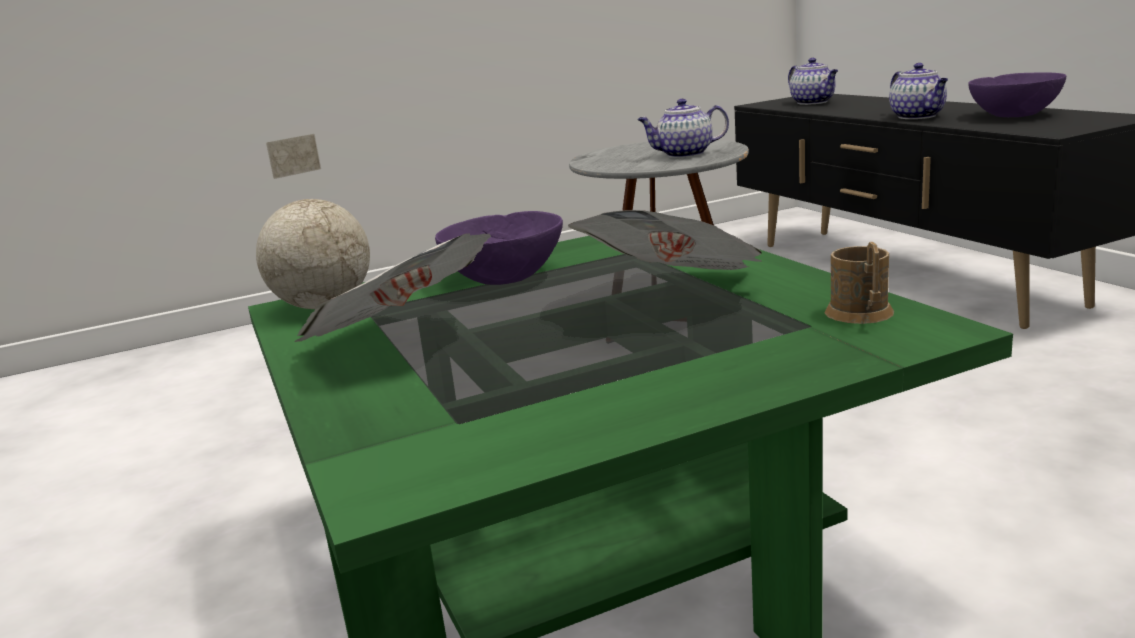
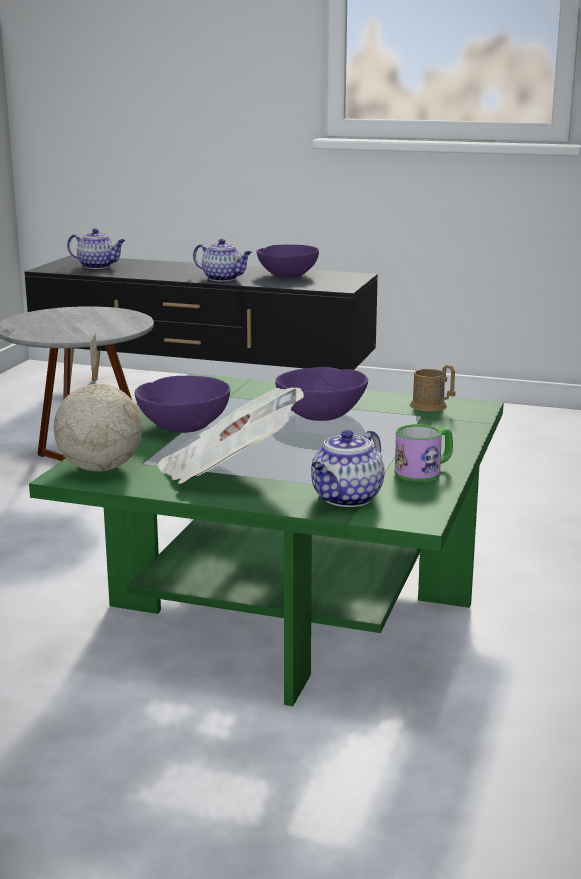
camera: 50 degrees left, 0 degrees up
(591, 418) = (424, 471): none -> mug
(676, 295) = (321, 415): newspaper -> purple bowl
(684, 154) = (103, 322): teapot -> teapot (346, 499)

